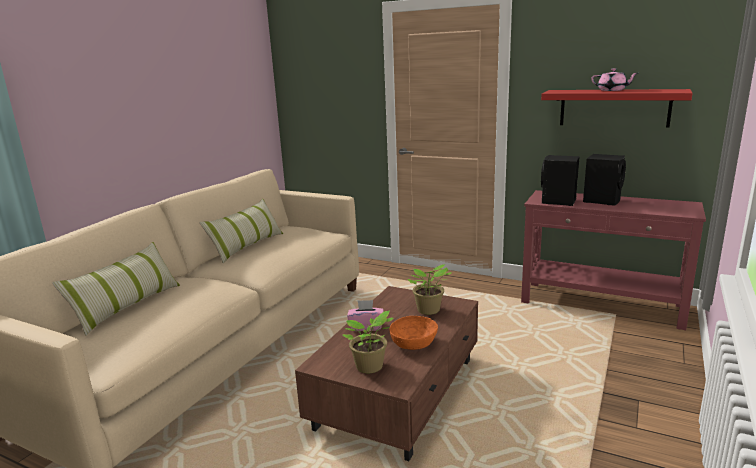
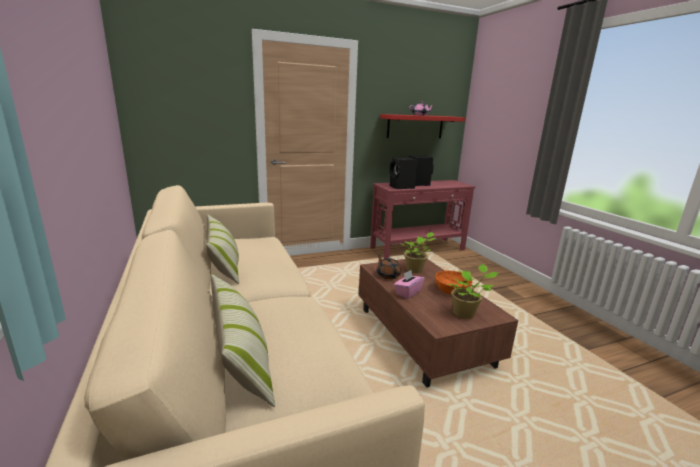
camera: 50 degrees left, 0 degrees up
(388, 304) = (388, 275): none -> brown teapot

